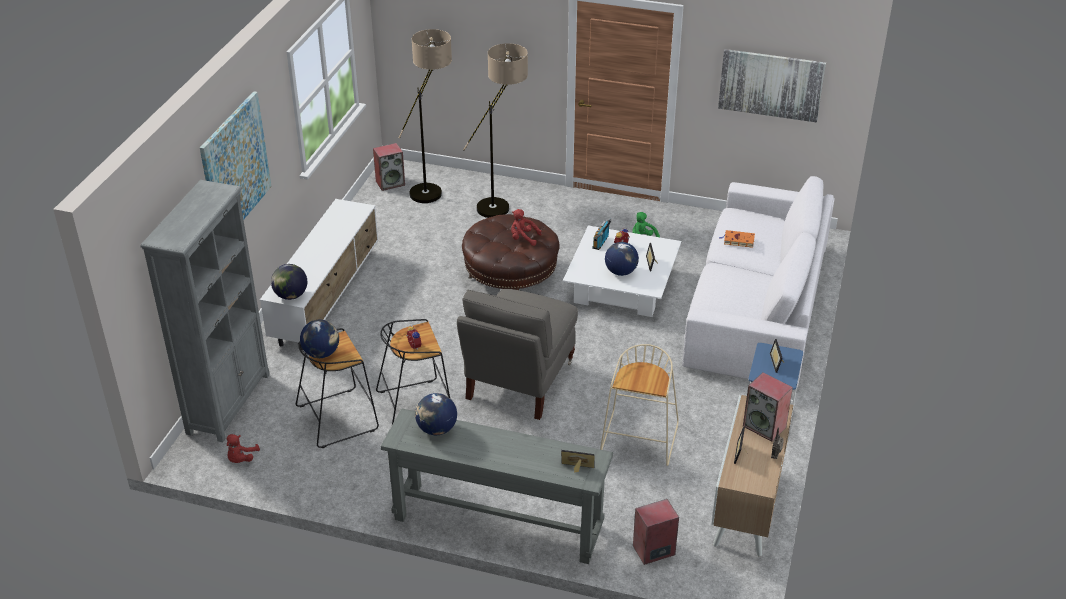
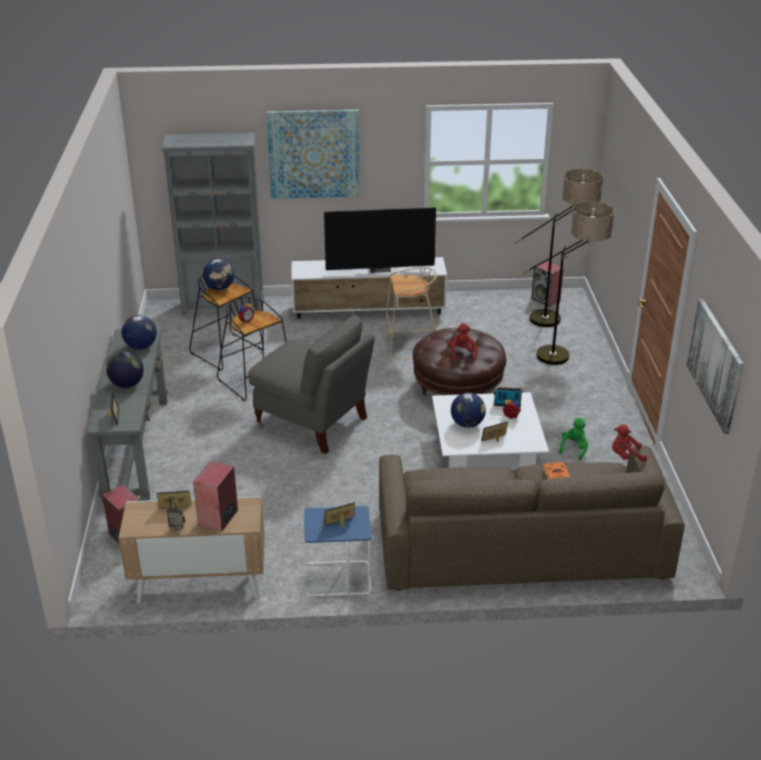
camera: 70 degrees right, 5 degrees down
(241, 459) = (167, 327): red plush toy -> red plush toy (625, 456)
(290, 295) = (303, 270): globe -> globe (127, 384)
(330, 243) = (380, 269): none -> television
(519, 381) = (313, 422): grey armchair -> grey armchair turned 150 degrees counterclockwise
(640, 441) = (264, 503): beige stool -> beige stool (411, 345)
(756, 304) = (520, 543): white sofa -> brown sofa

